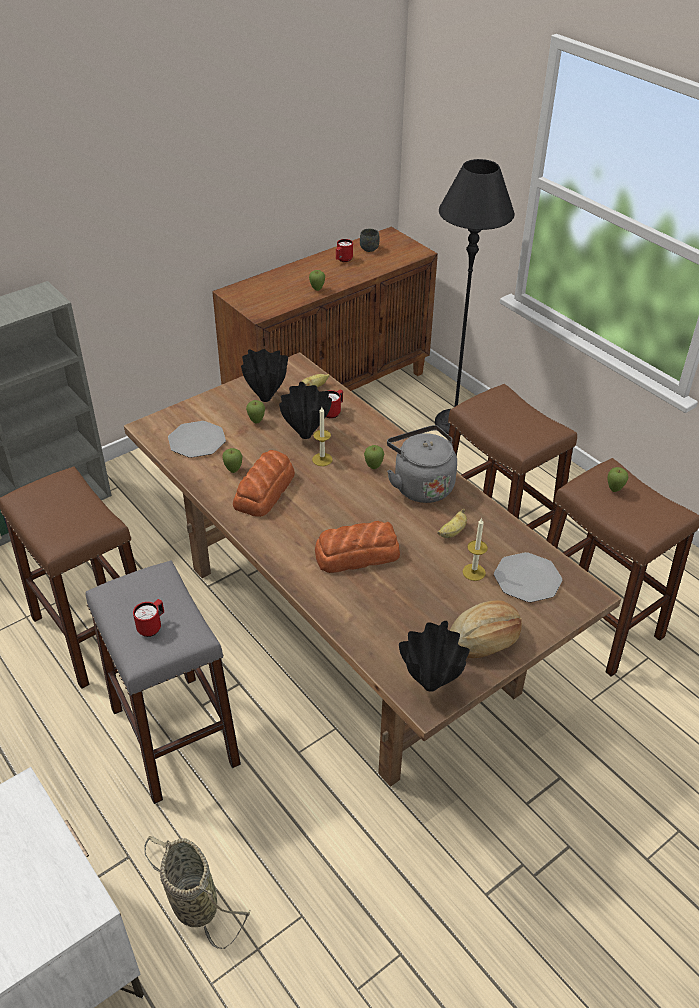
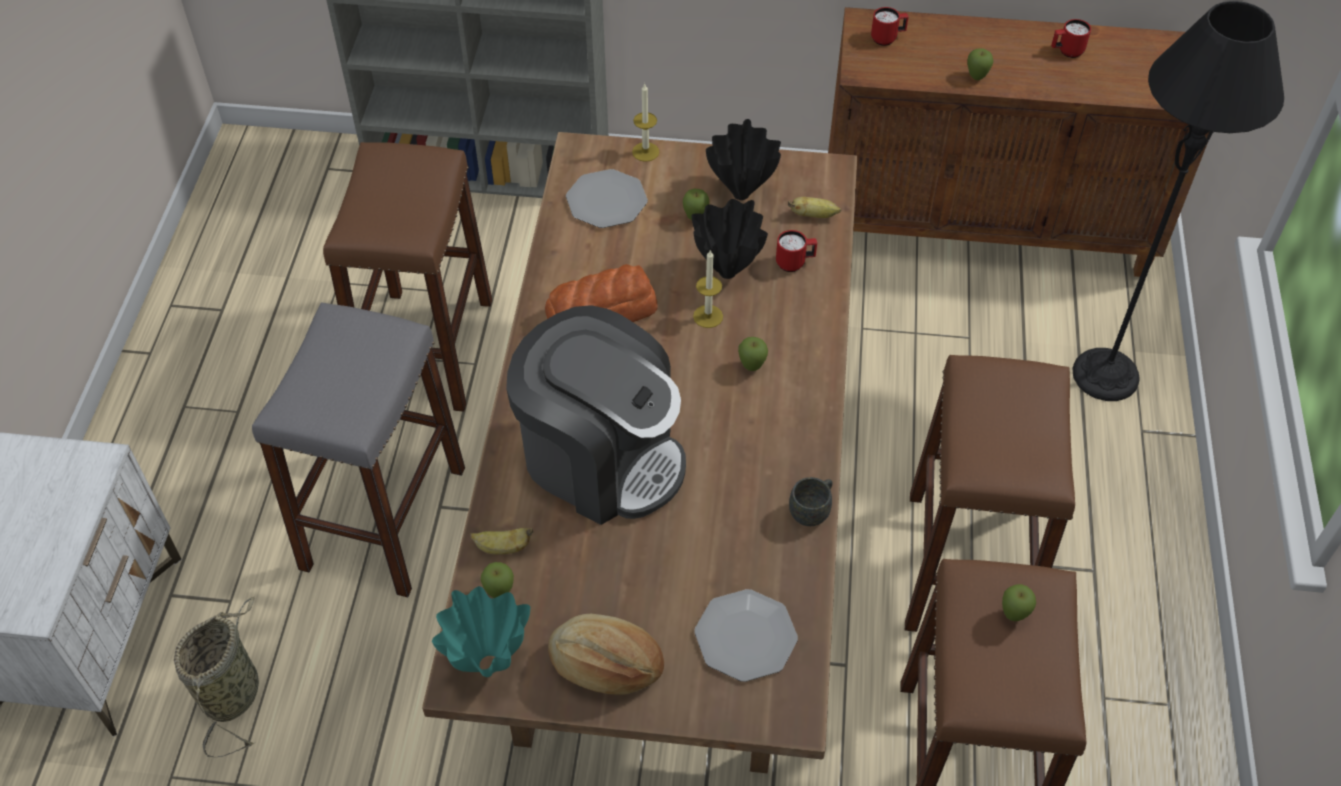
camera: 45 degrees right, 10 degrees up
(152, 627) = (329, 386): red mug -> red mug (887, 39)
(233, 470) = (600, 264): apple -> apple (500, 593)
(356, 554) = (601, 458): bread -> coffee machine
(369, 247) = (1128, 51): grey mug -> grey mug (812, 510)
(421, 485) = (776, 429): grey kettle -> none
(430, 686) = (487, 665): black vase -> turquoise vase
(452, 532) = (736, 514): banana -> banana (502, 548)
(474, 572) = (697, 580): candle -> candle (645, 152)

